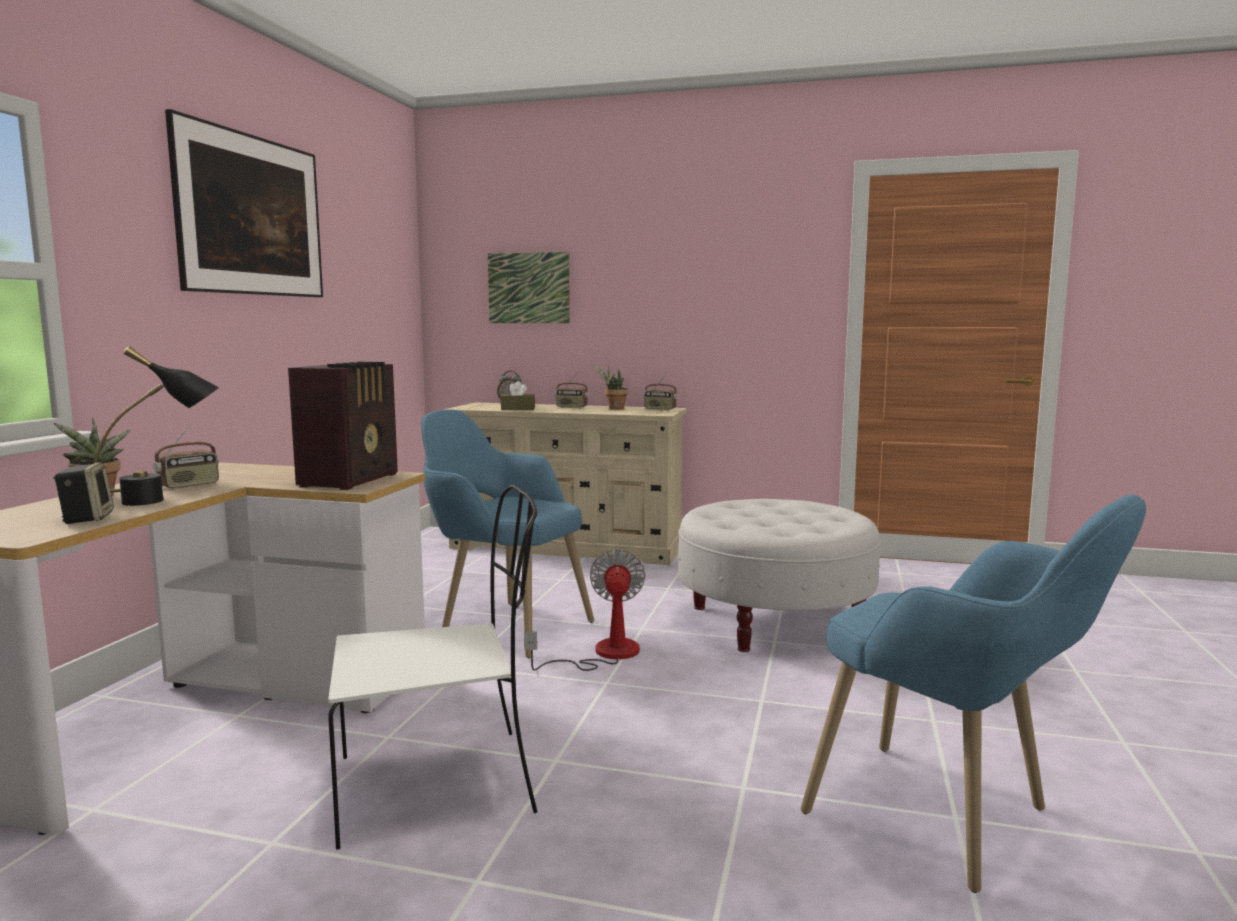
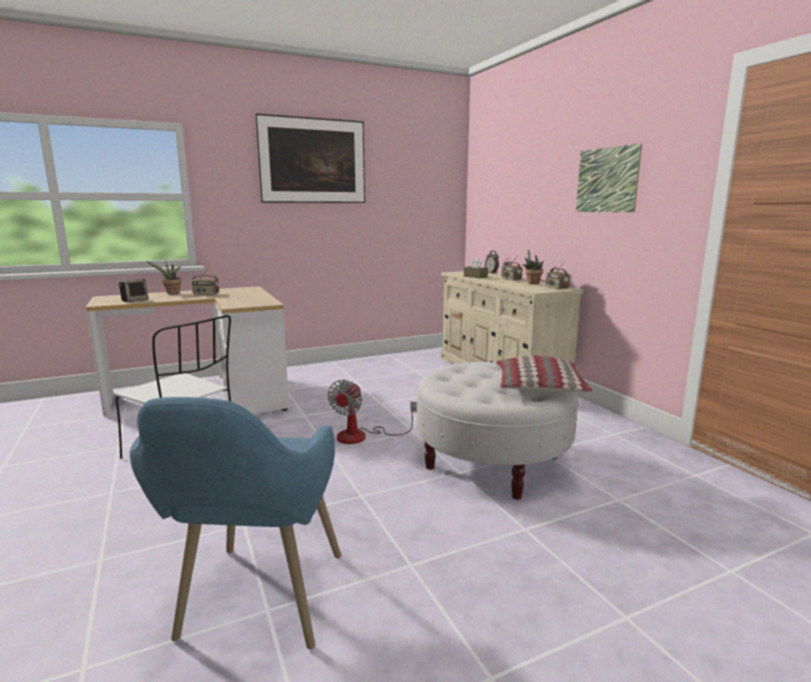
camera: 50 degrees right, 5 degrees up
(163, 500) = (176, 298): black table lamp -> none
(352, 480) = (248, 302): radio -> none
(503, 625) = (363, 403): blue armchair -> none
(529, 288) = (510, 193): picture -> picture (607, 180)
(603, 654) = (362, 436): fan -> fan turned 150 degrees clockwise
(824, 511) = (540, 388): none -> pillow

